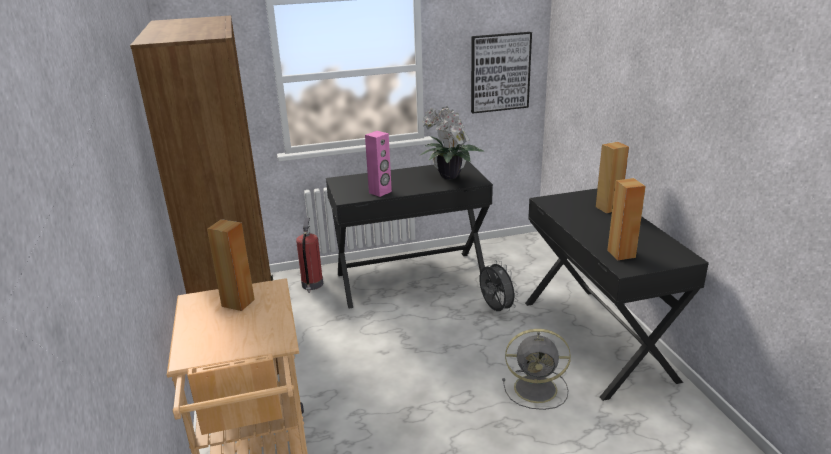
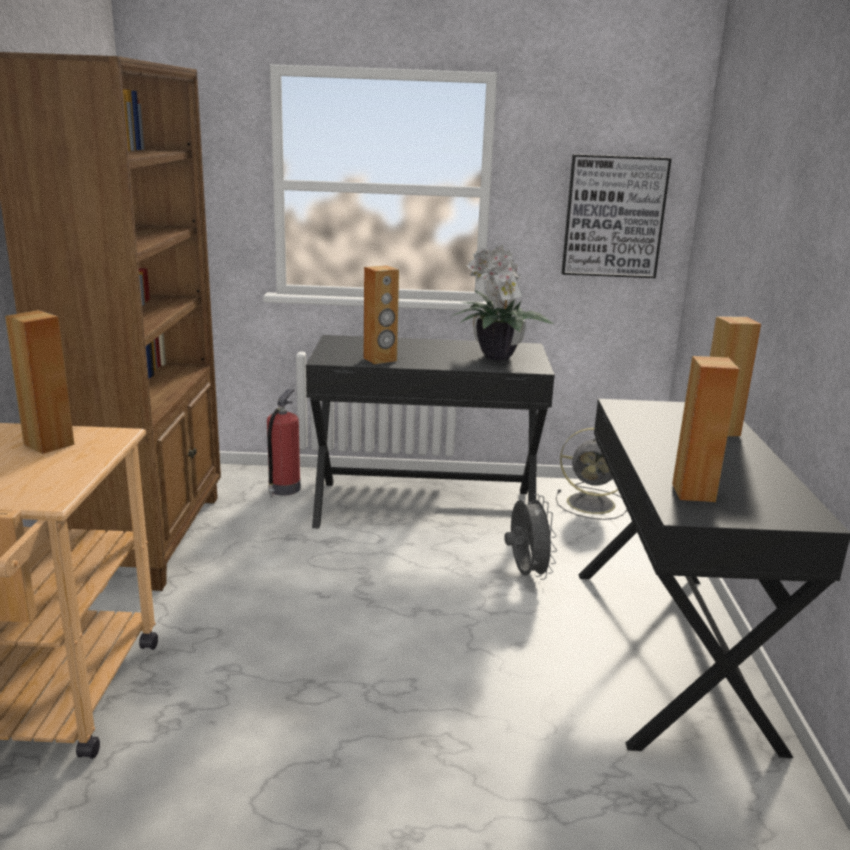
camera: 15 degrees right, 5 degrees down
(380, 192) = (380, 359): pink speaker -> brown speaker
(537, 389) = (525, 703): grey fan -> grey fan (593, 504)

